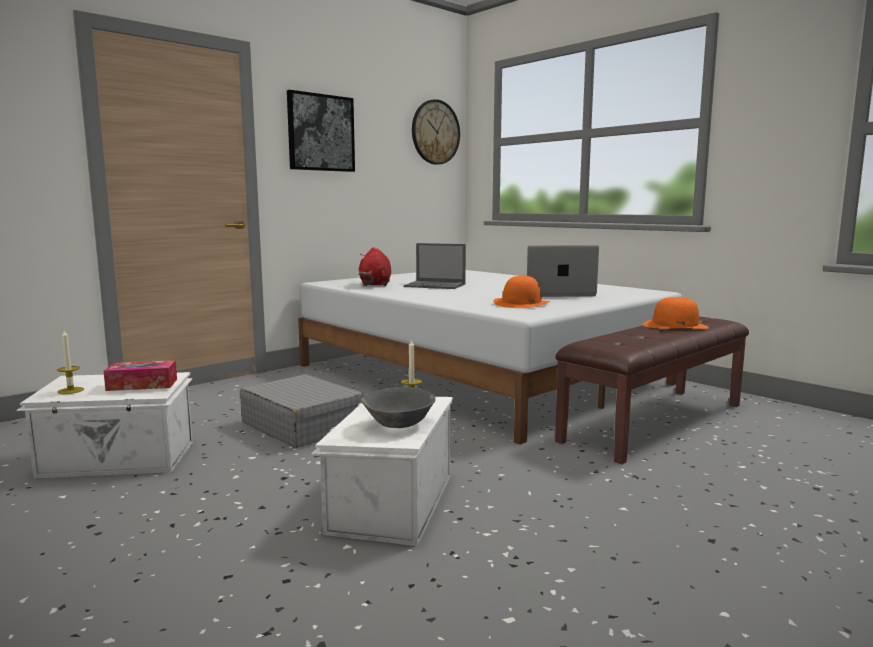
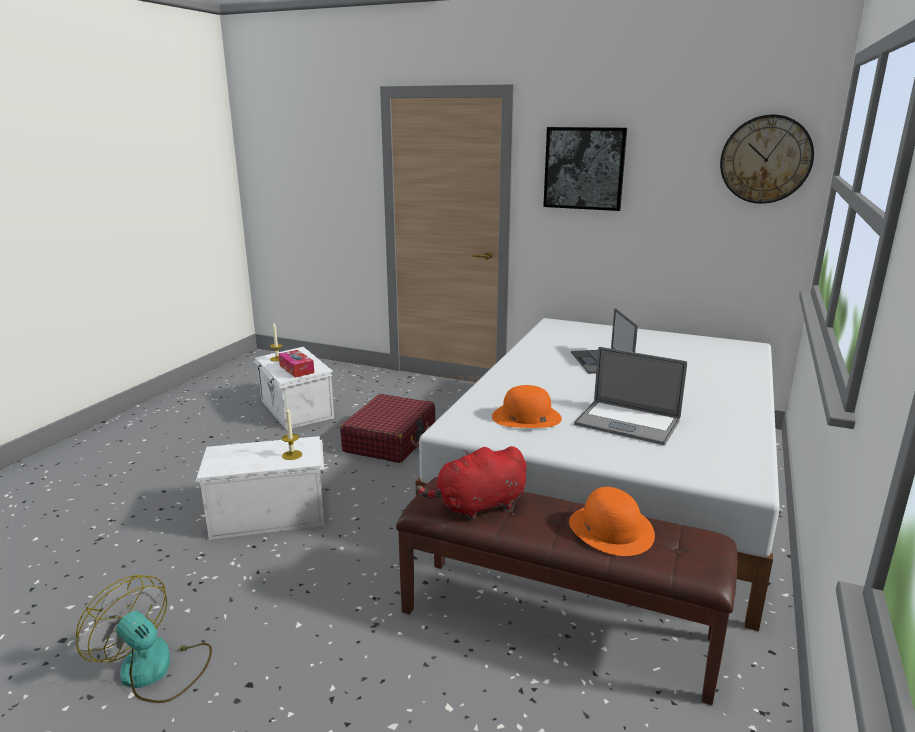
camera: 65 degrees right, 10 degrees up
(302, 426) = (390, 440): grey suitcase -> red suitcase
(375, 285) = (567, 341): red plush toy -> red plush toy (477, 506)
(398, 423) = (247, 460): grey bowl -> none
(555, 293) = (627, 423): laptop -> laptop turned 150 degrees clockwise
(683, 595) = (156, 670): none -> fan

